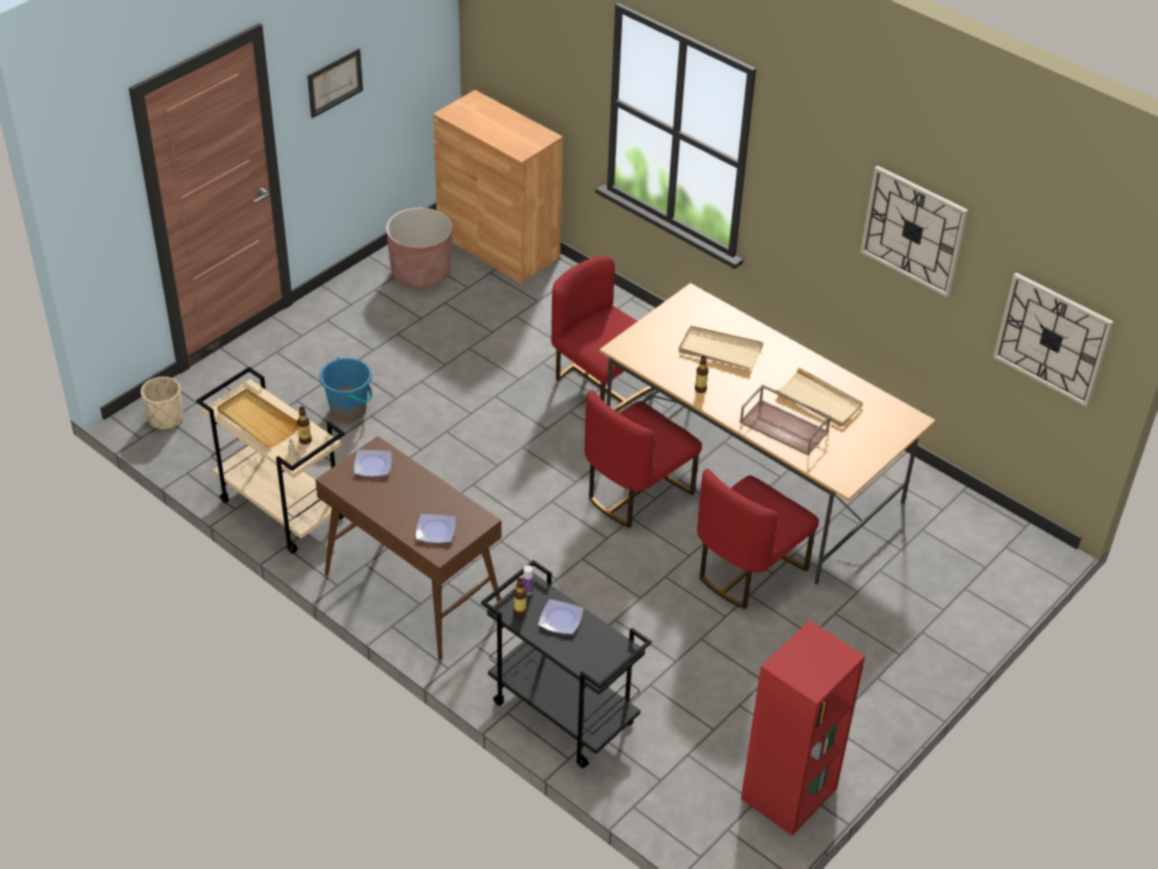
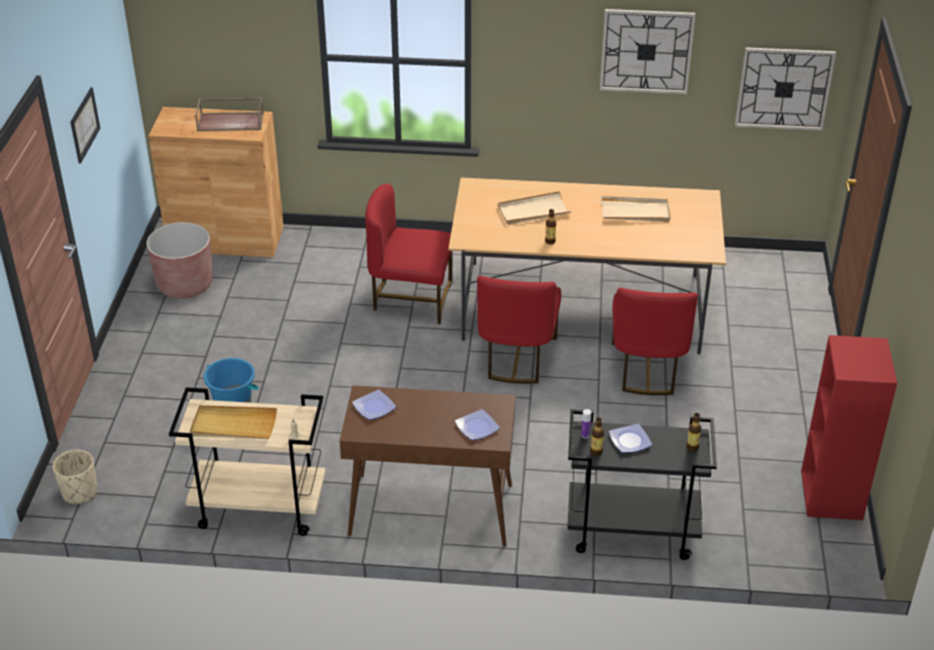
camera: 35 degrees left, 5 degrees down
(305, 440) = (291, 420): bottle -> bottle (692, 447)
(785, 427) = (634, 239): brown tray -> brown tray (231, 121)

